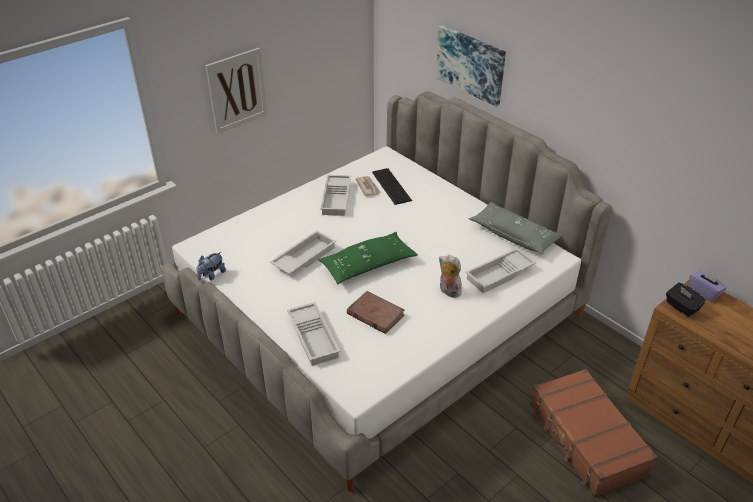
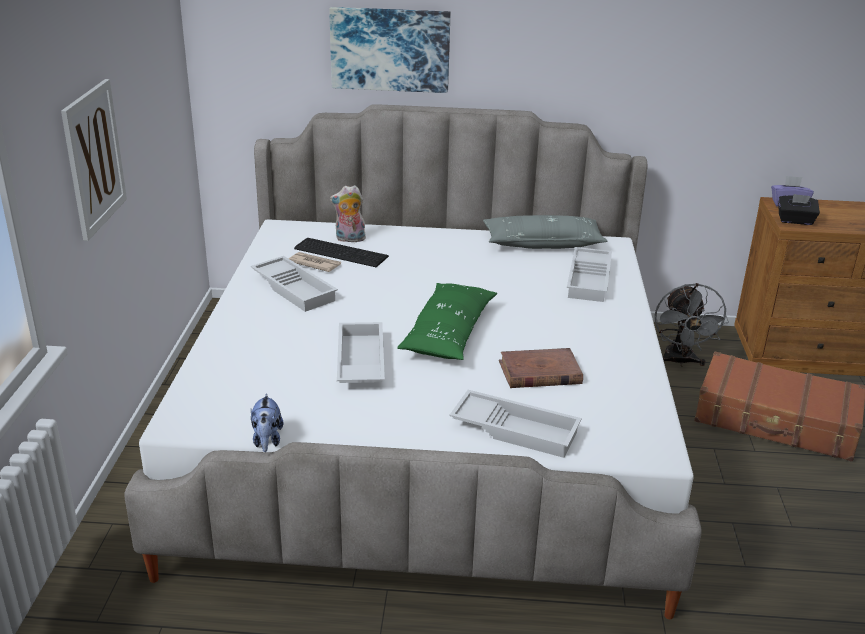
camera: 45 degrees left, 10 degrees down
(448, 291) = (571, 316): plush toy -> plush toy (349, 239)
(584, 363) = (680, 362): none -> grey fan

